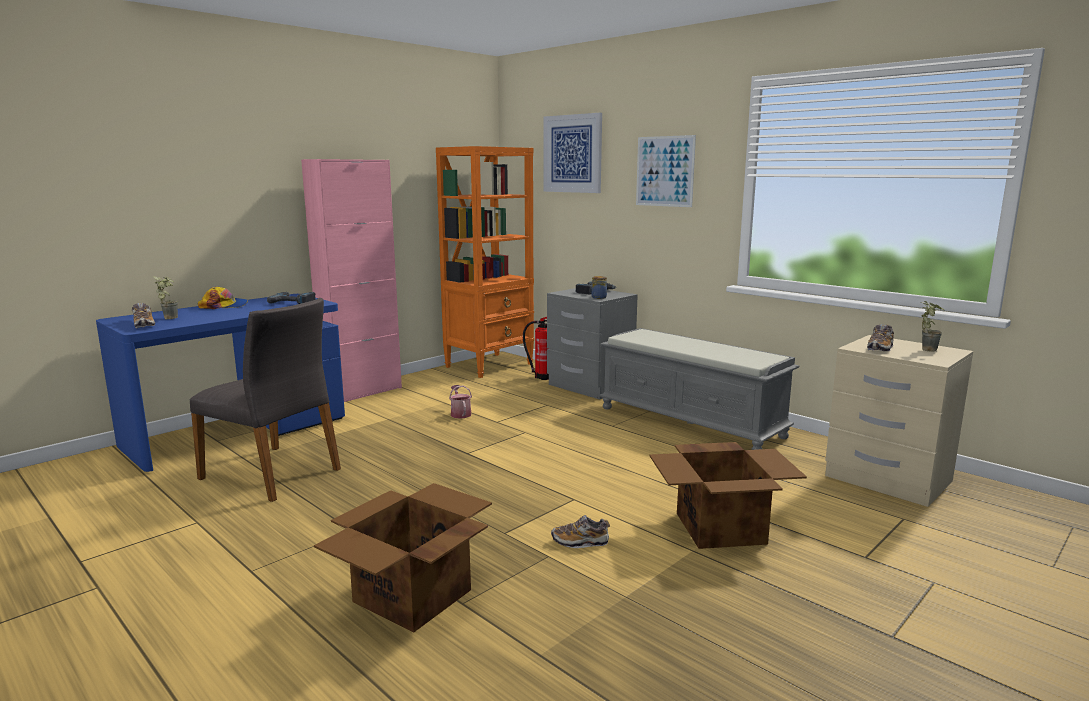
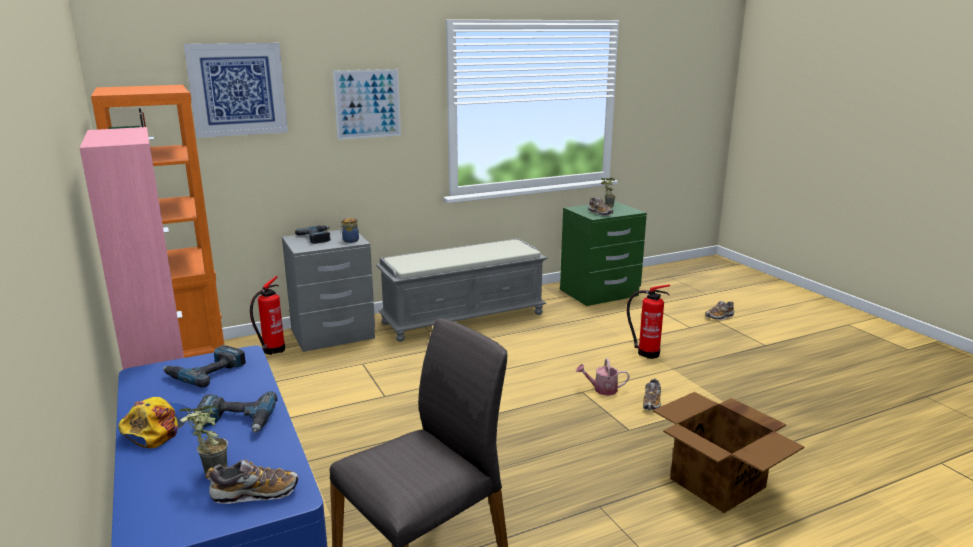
camera: 70 degrees left, 5 degrees up
(228, 313) = (236, 421): none -> power drill
(460, 413) = (339, 412): watering can -> watering can (602, 389)
(721, 528) = (646, 353): cardboard box -> fire extinguisher
(887, 479) = (599, 293): beige nightstand -> green nightstand
(957, 583) = (719, 316): none -> shoe

